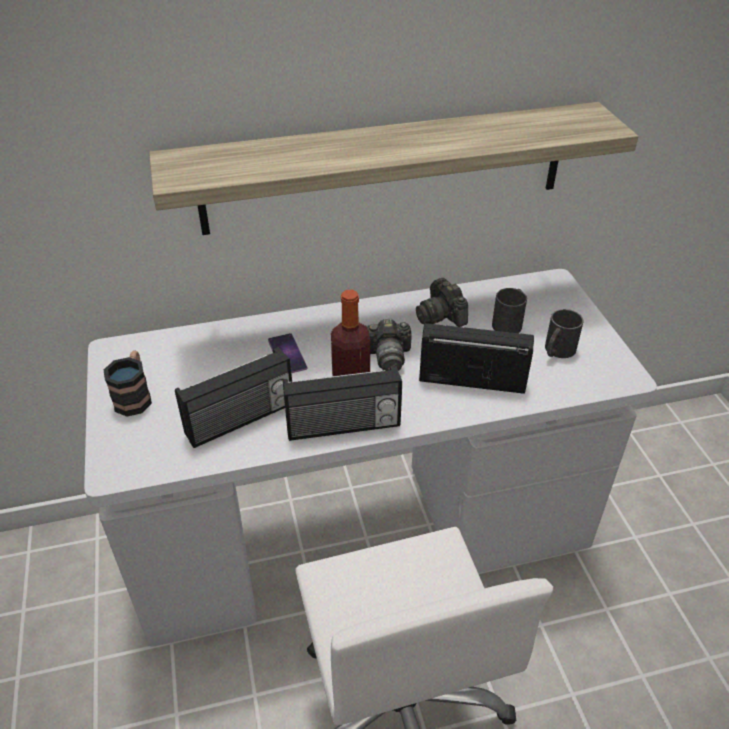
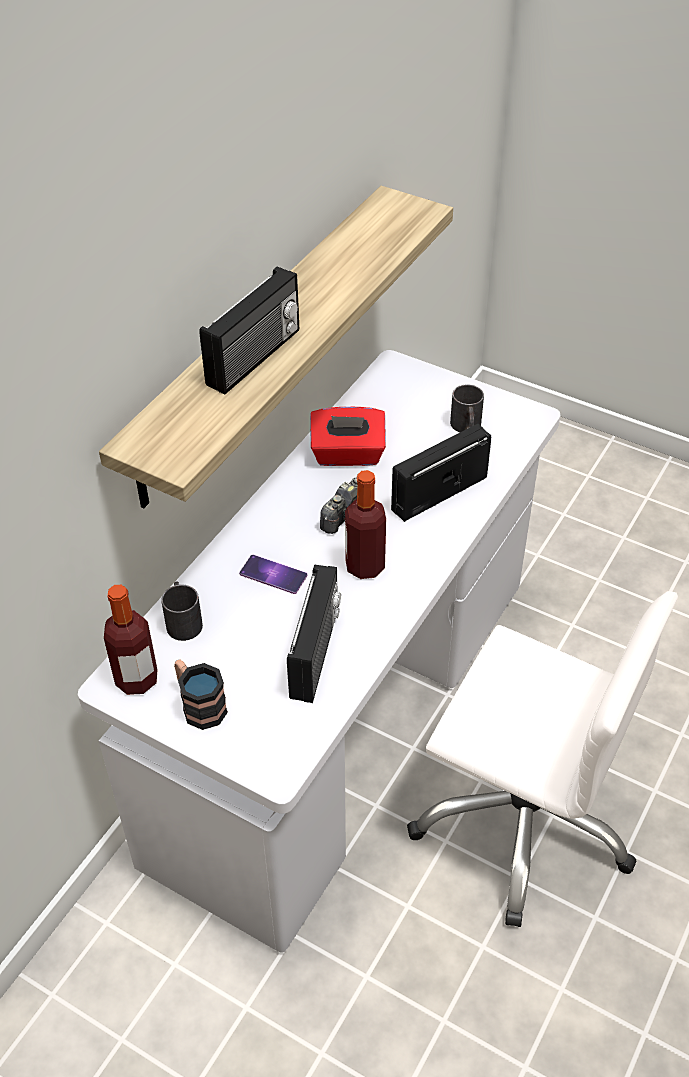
camera: 45 degrees left, 5 degrees up
(127, 356) = (137, 679): none -> bottle
(343, 427) = (399, 598): radio -> radio (255, 358)
(441, 315) = (348, 455): camera -> red tissue box
(509, 322) = (405, 425): black mug -> black mug (183, 620)

